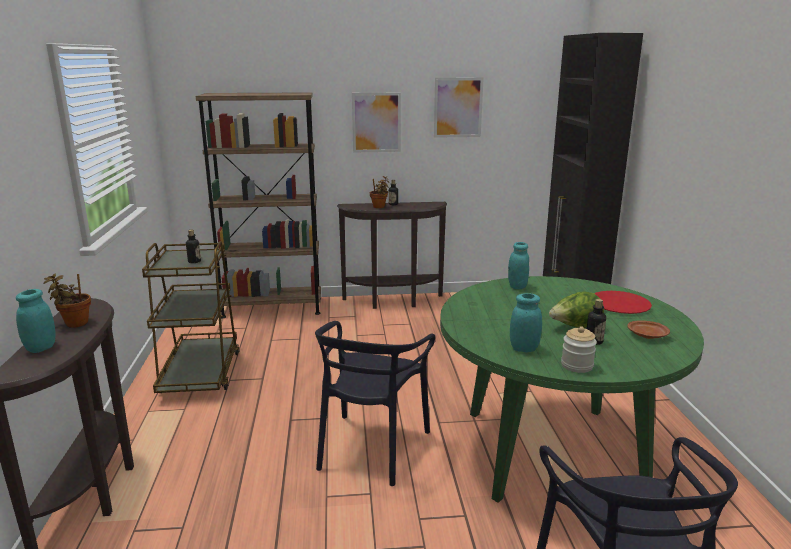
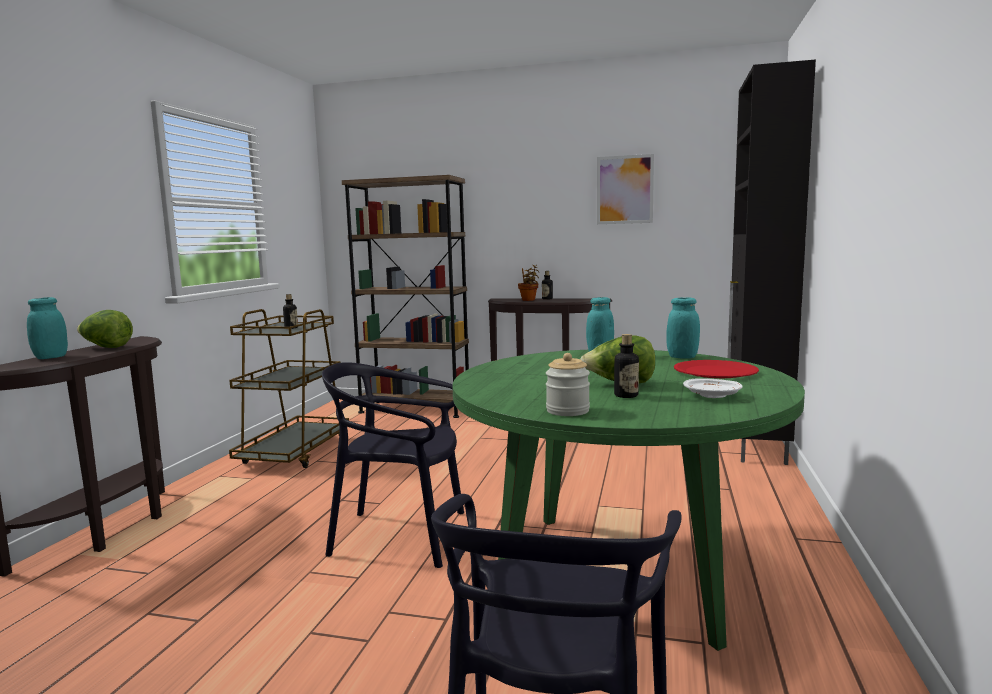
camera: 20 degrees right, 10 degrees down
(74, 323) = (106, 347): potted plant -> lettuce
(371, 448) = (400, 536): black chair -> black chair turned 60 degrees clockwise
(376, 122) = (532, 209): picture -> none
(524, 348) = (523, 395): turquoise jar -> turquoise jar (682, 357)
(648, 335) = (713, 396): brown plate -> white plate

